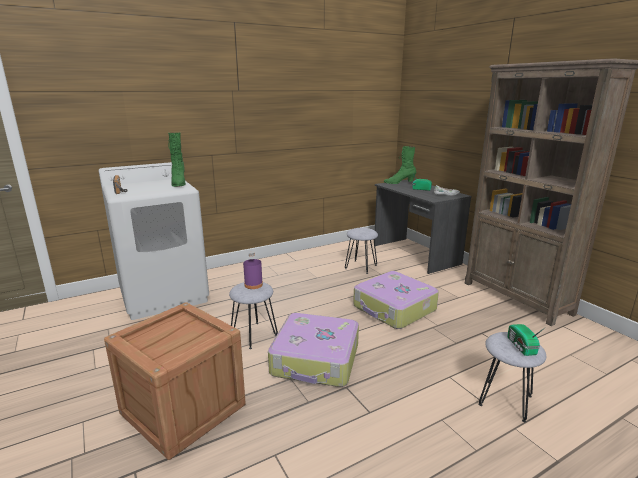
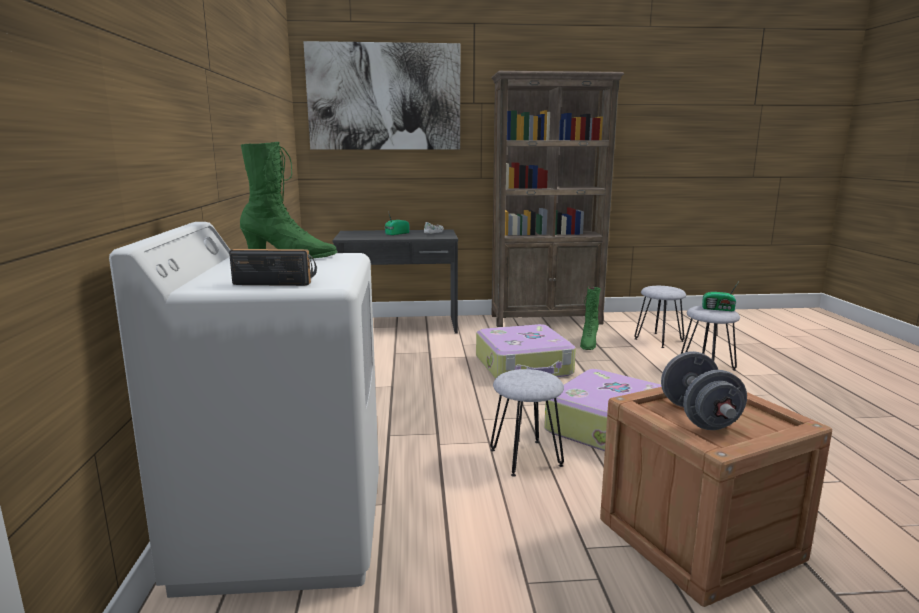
camera: 65 degrees left, 5 degrees down
(171, 331) = (698, 417): none -> grey dumbbell
(253, 285) = (519, 375): purple bottle -> none
(360, 267) = (394, 356): grey stool -> grey stool (658, 340)
(399, 183) = (350, 234): green boot -> green boot (588, 344)
(444, 86) = (384, 97): none -> picture

